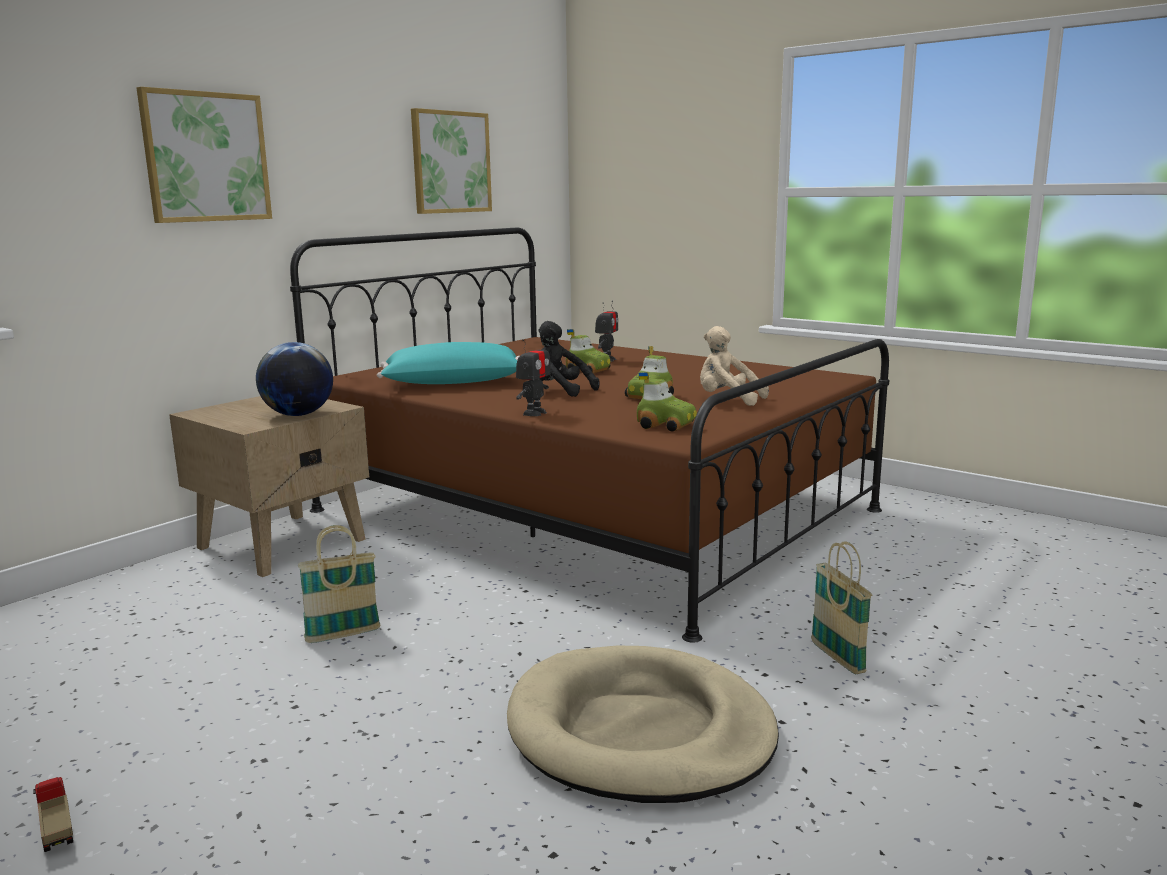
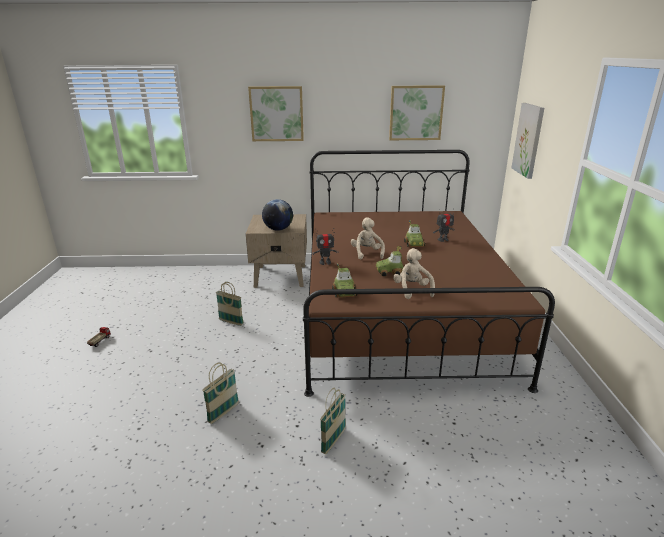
camera: 50 degrees right, 10 degrees up
(453, 384) = (346, 232): turquoise pillow -> none
(559, 391) = (367, 253): black plush toy -> beige plush toy
(629, 196) = (528, 140): none -> picture
(639, 732) = (223, 413): beige dog bed -> basket

